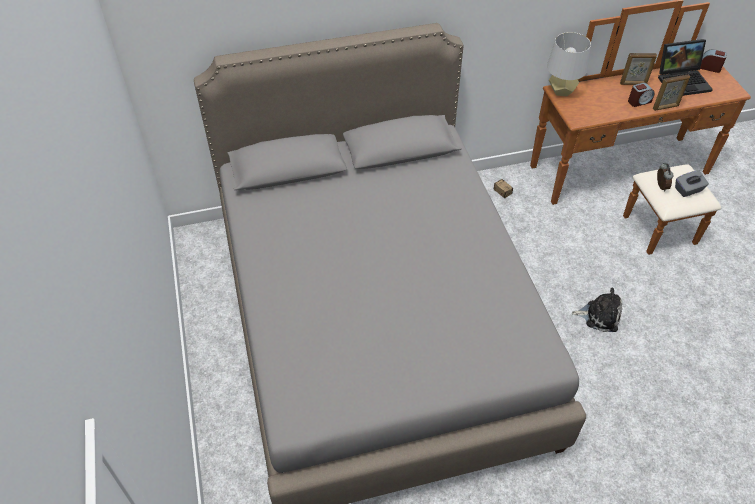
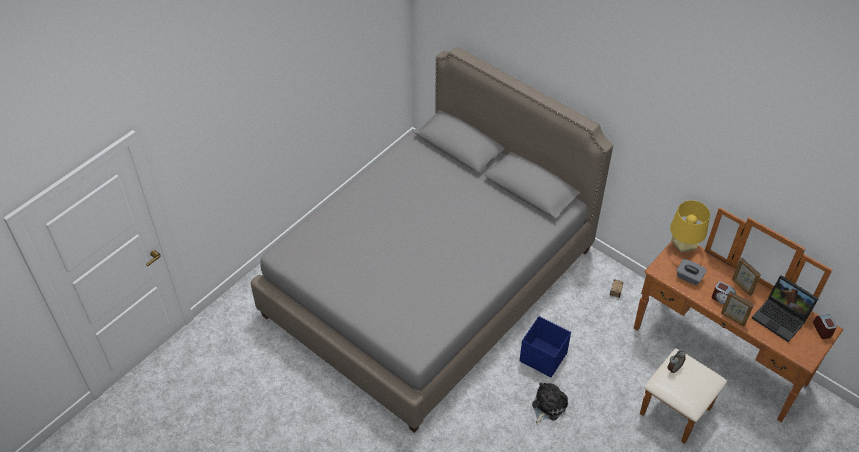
camera: 55 degrees right, 0 degrees up
(541, 286) = (543, 358): none -> blue storage box
(561, 91) = (683, 246): grey table lamp -> yellow table lamp
(599, 315) = (548, 406): plush toy -> plush toy turned 120 degrees counterclockwise
(688, 190) = (688, 388): grey tissue box -> grey tissue box (689, 277)

